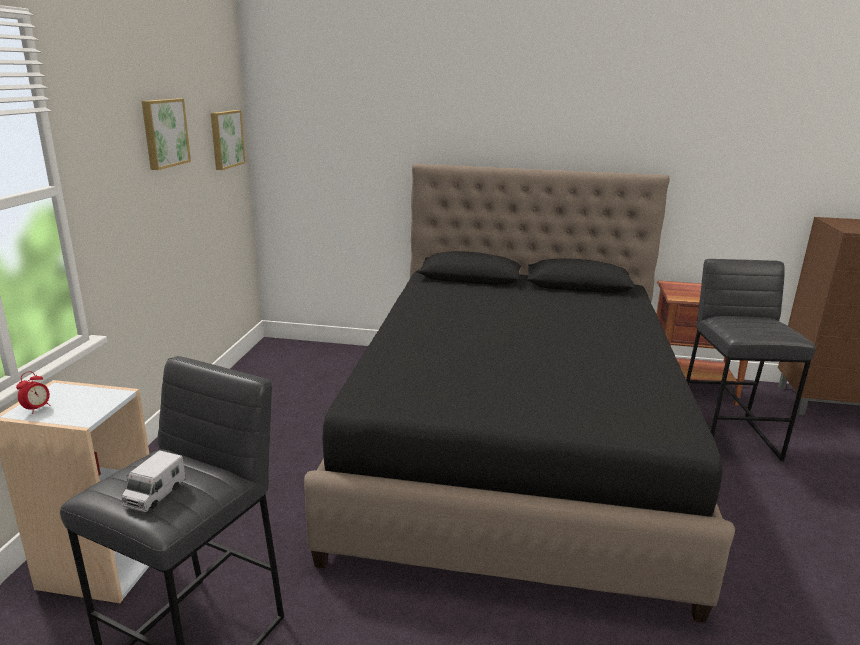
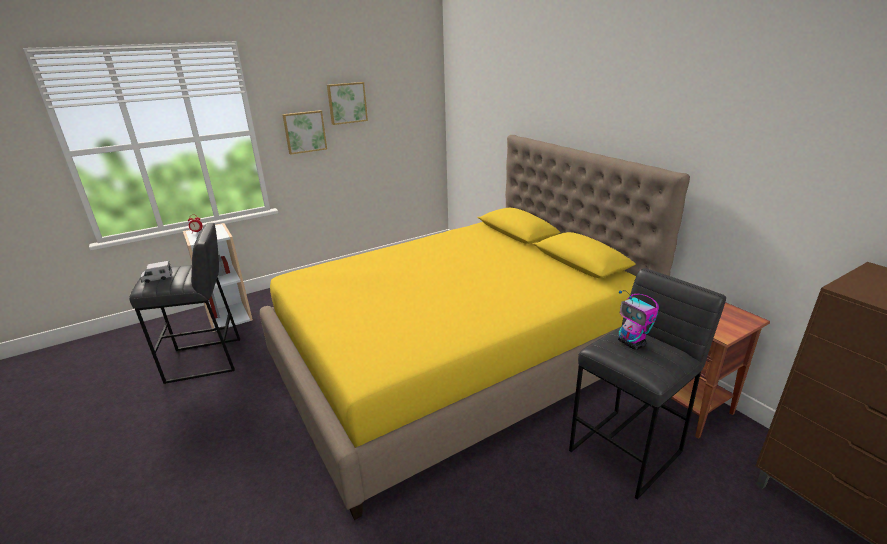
camera: 50 degrees right, 5 degrees up
(225, 139) = (415, 106): picture -> picture (304, 132)
(515, 444) = (458, 361): black bed -> yellow bed
(748, 323) = (632, 344): none -> toy robot

